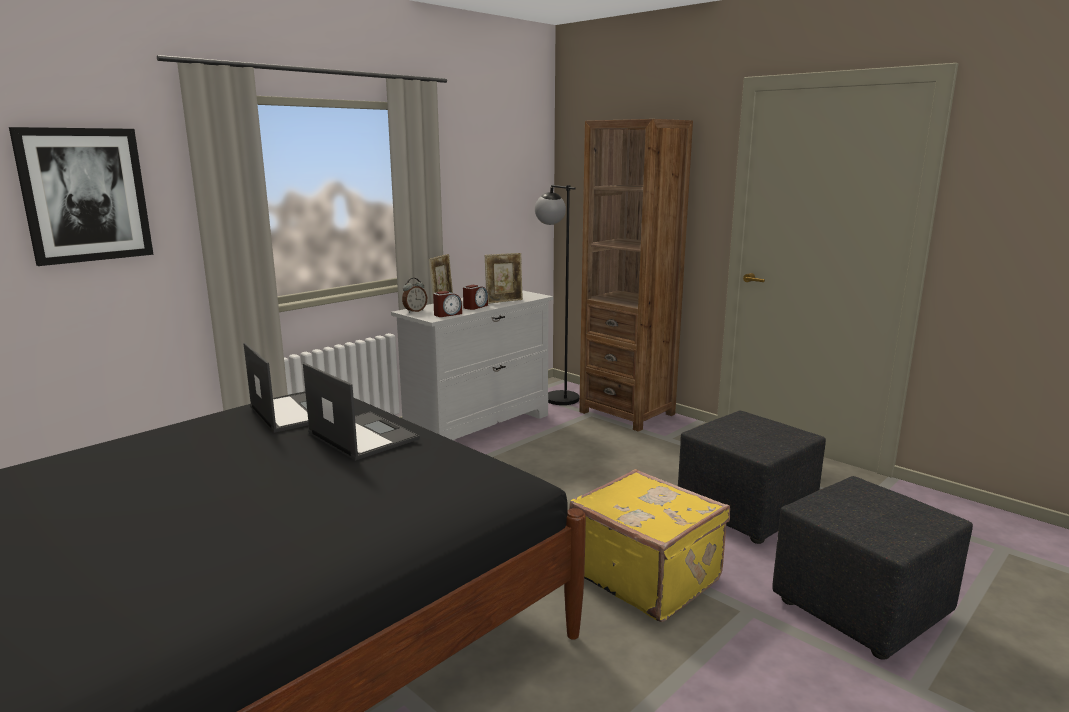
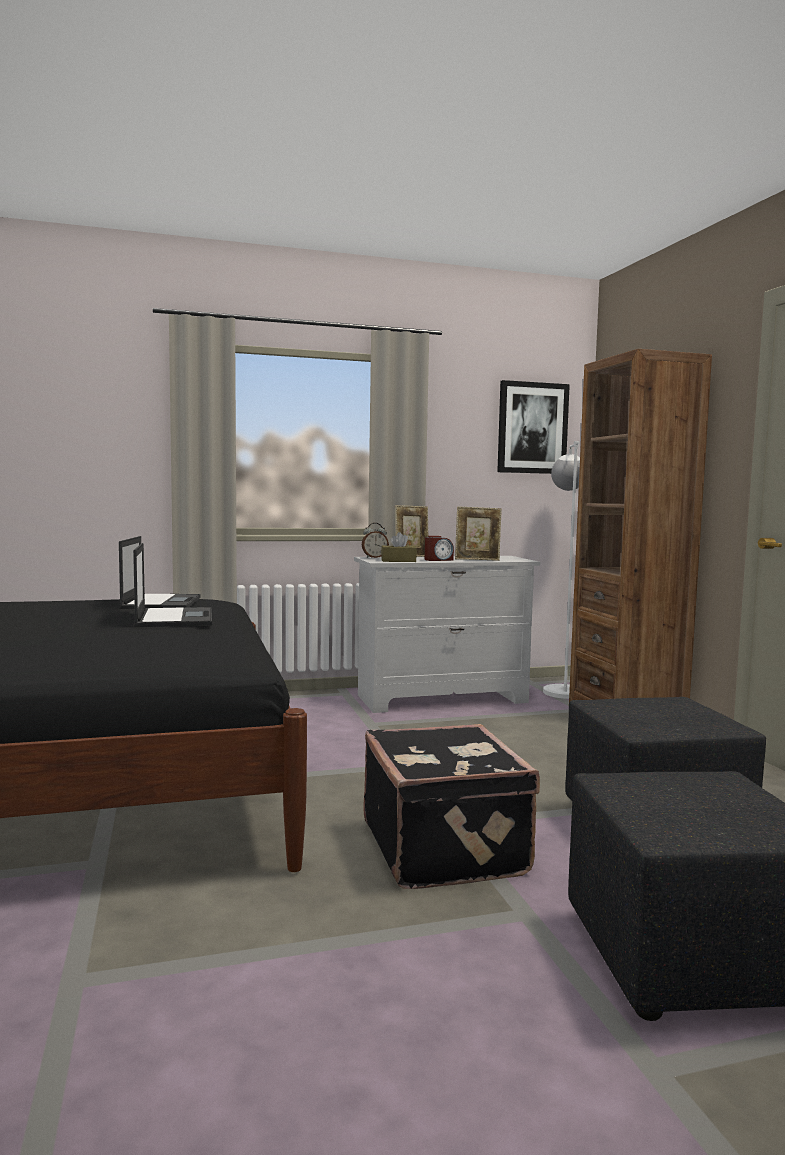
camera: 30 degrees right, 10 degrees down
(85, 195) = (88, 420): picture -> picture (532, 428)
(447, 314) = (398, 561): alarm clock -> brown tissue box
(556, 395) = (561, 689): black floor lamp -> white floor lamp
(646, 575) = (446, 848): yellow suitcase -> black suitcase

